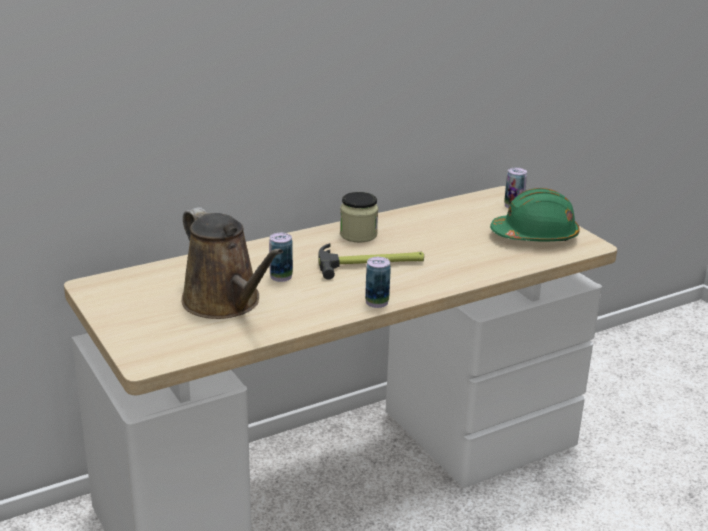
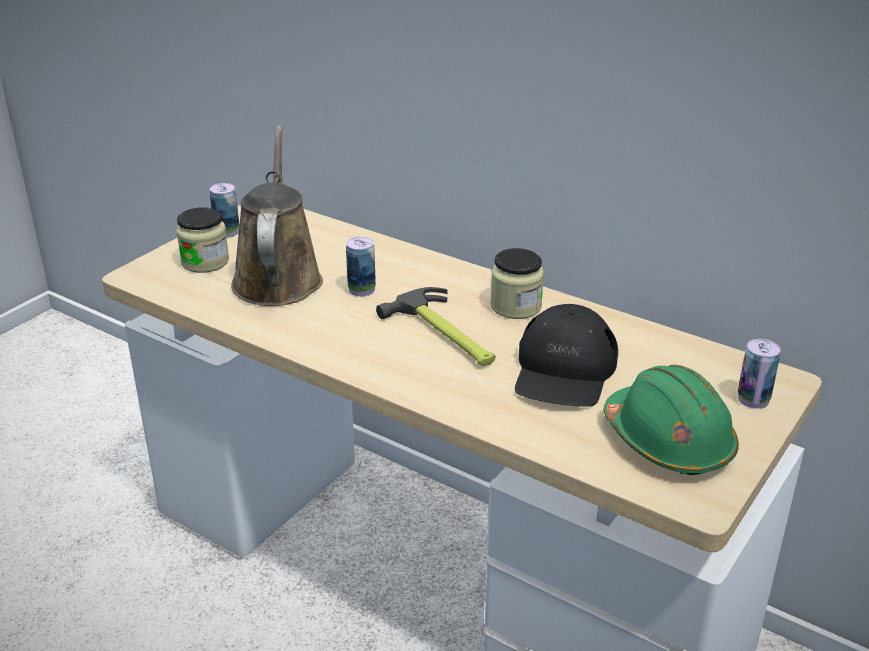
camera: 65 degrees right, 5 degrees up
(160, 327) = (205, 262): none -> jar
(225, 303) = (278, 278): brown watering can -> brown watering can turned 150 degrees clockwise
(377, 302) = (350, 363): can -> can (227, 232)
(445, 241) = (564, 370): none -> black cap

